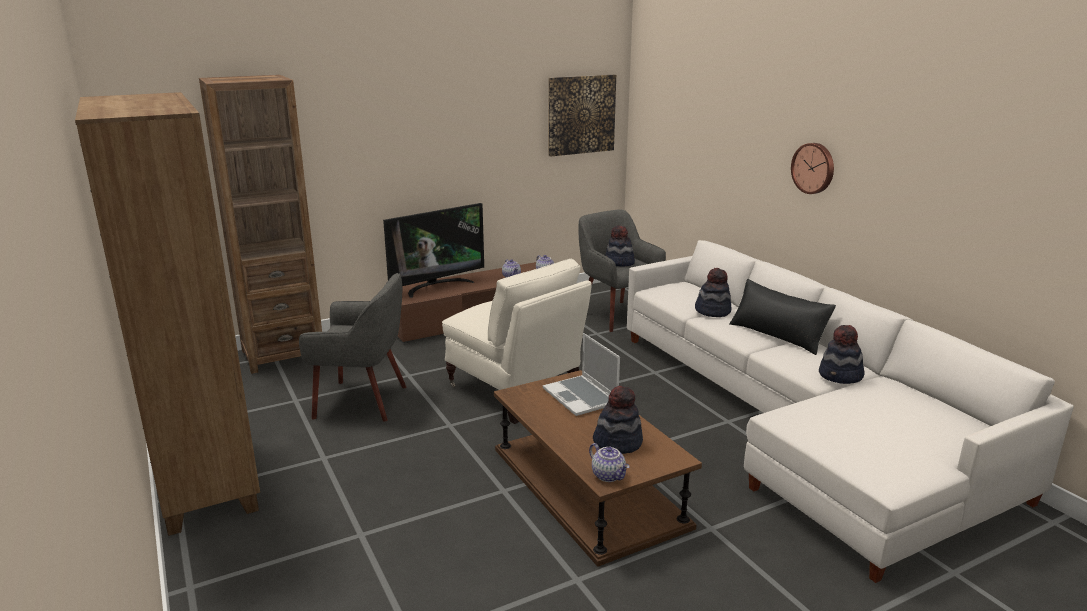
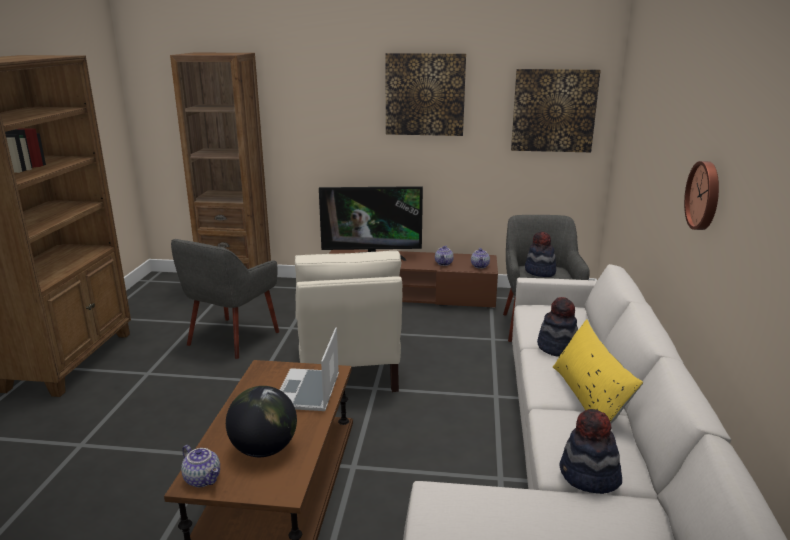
camera: 35 degrees right, 0 degrees up
(362, 401) = (232, 338): grey armchair -> grey armchair turned 75 degrees clockwise
(468, 109) = (425, 94): none -> picture
(609, 475) = (203, 479): teapot -> teapot turned 45 degrees counterclockwise
(618, 442) = (264, 449): hat -> globe
(777, 335) = (589, 398): black pillow -> yellow pillow

